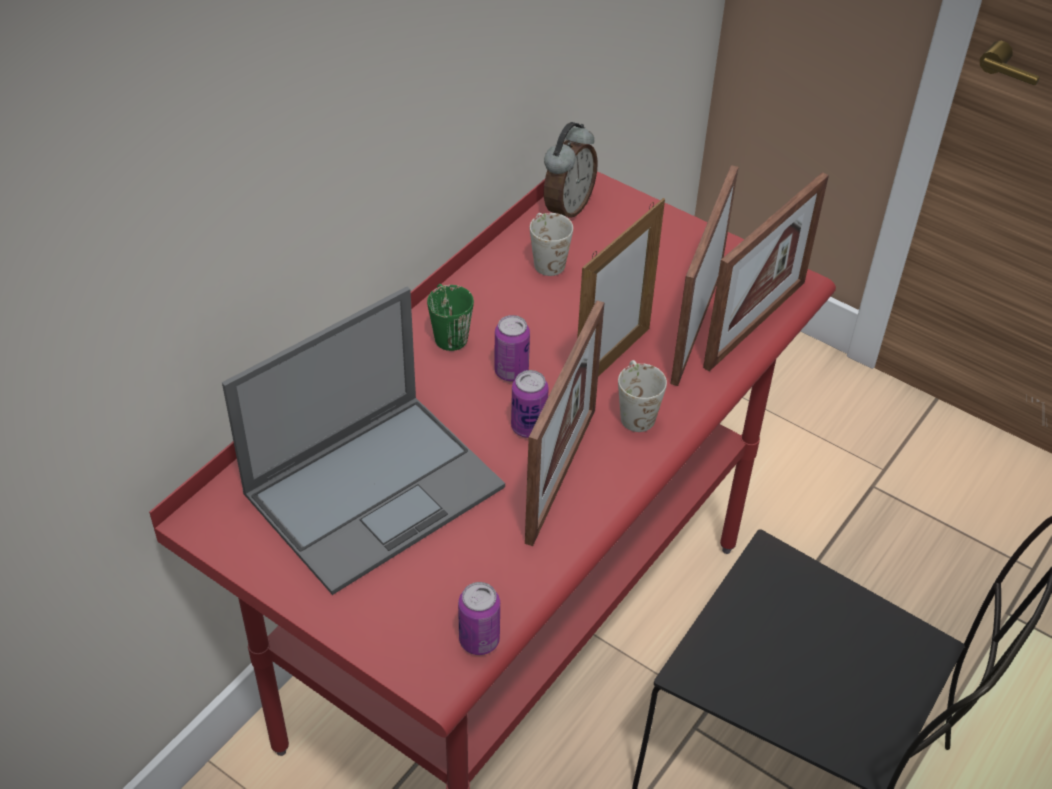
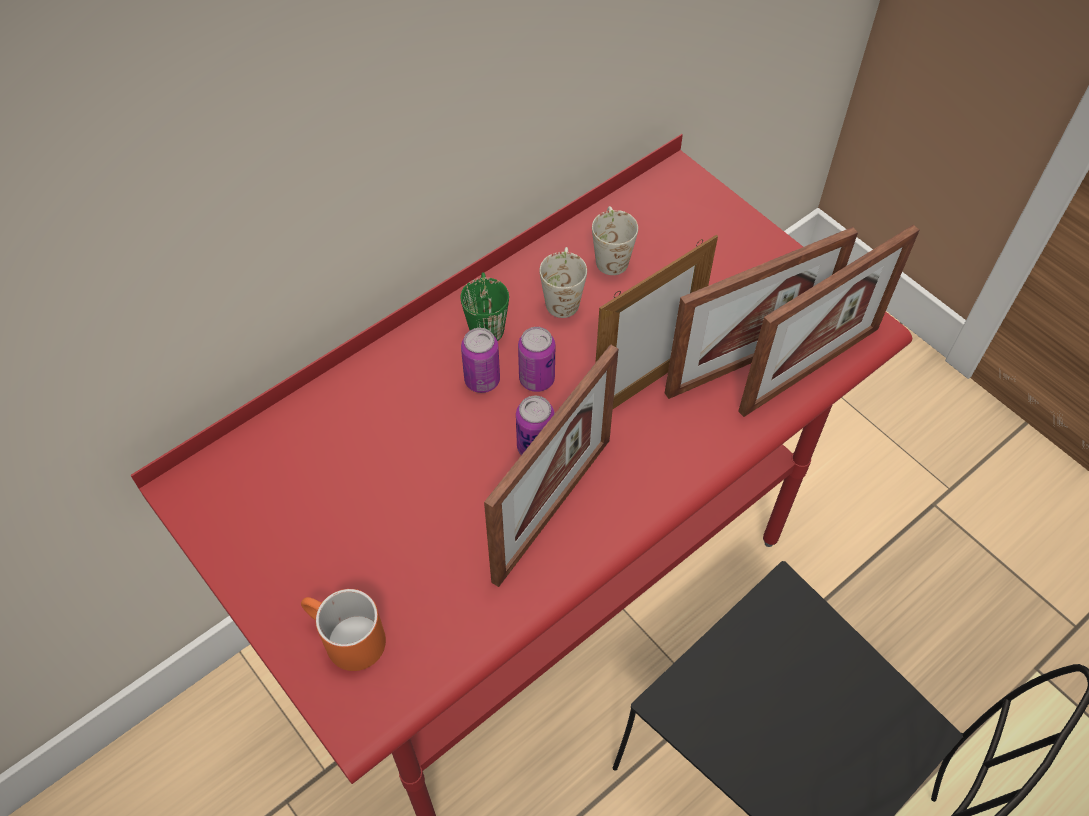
camera: 15 degrees right, 10 degrees up
(376, 489) = (362, 488): laptop -> none
(402, 615) = (344, 639): none -> orange mug
(479, 640) = (412, 685): can -> can (482, 380)
(566, 207) = (649, 198): alarm clock -> none
(634, 411) = (650, 449): white mug -> white mug (562, 296)
(696, 327) = (745, 362): picture frame -> picture frame turned 150 degrees counterclockwise

